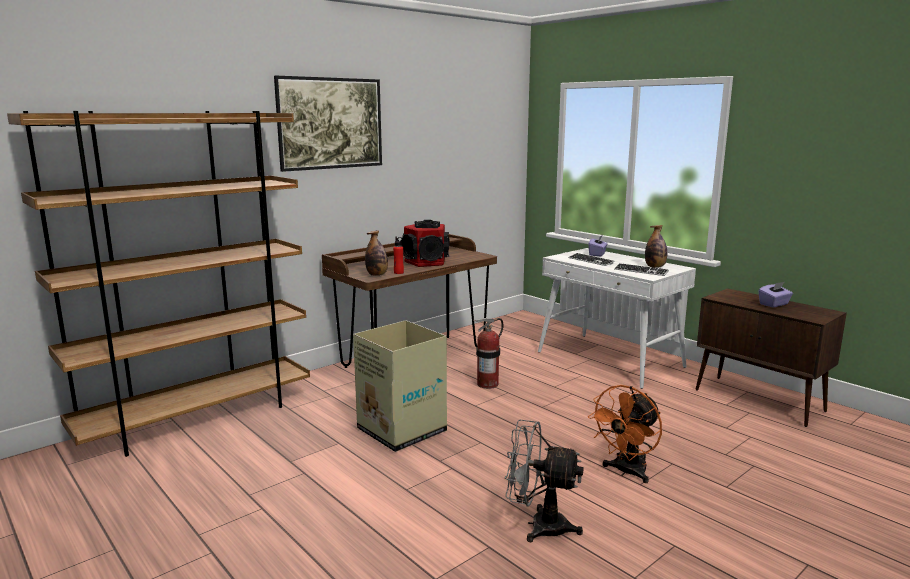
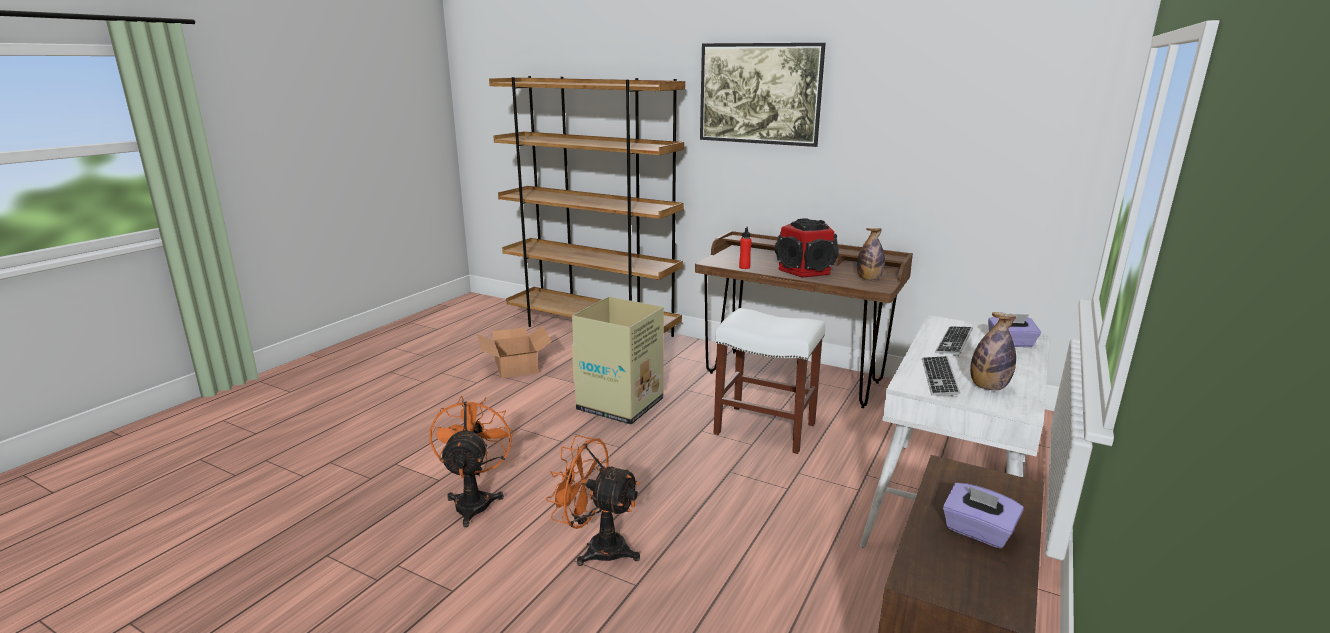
camera: 70 degrees right, 5 degrees up
(244, 476) = (516, 366): none -> cardboard box
(377, 275) = (724, 262): bottle -> bottle (869, 279)
(487, 384) = (763, 428): fire extinguisher -> white stool
(538, 525) = (475, 500): grey fan -> orange fan

